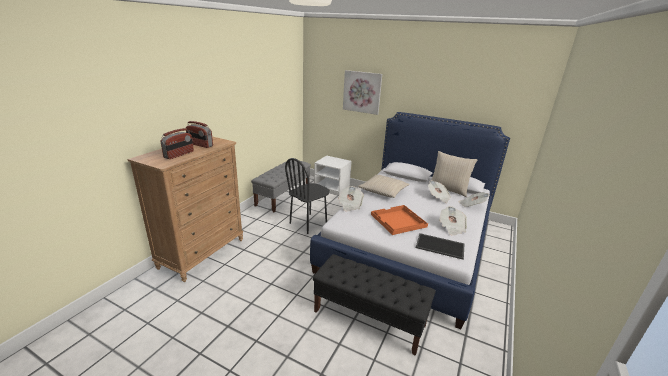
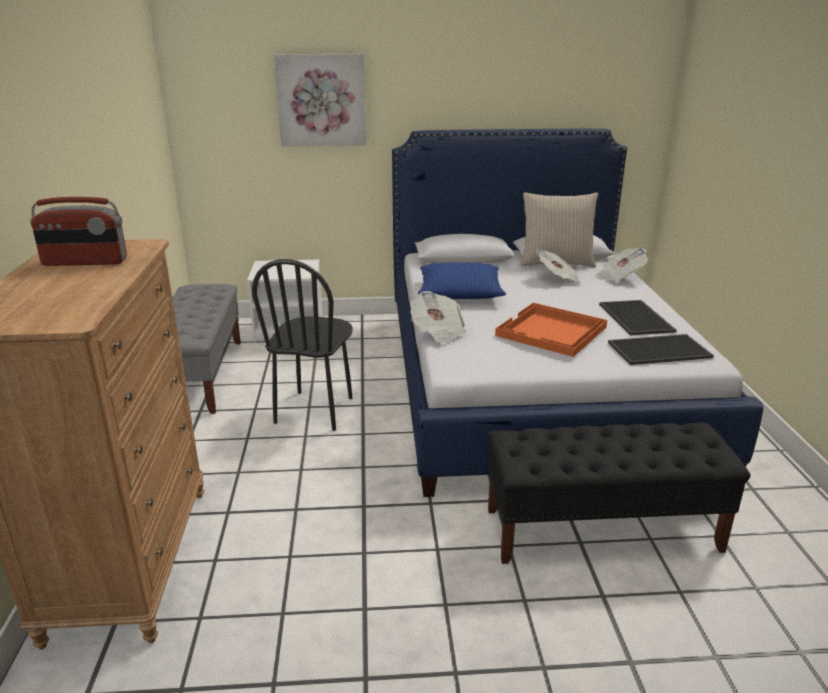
camera: 30 degrees left, 0 degrees up
(179, 154) = (70, 292): radio -> none
(383, 191) = (460, 292): beige pillow -> blue pillow
(451, 228) = (637, 318): newspaper -> tray

